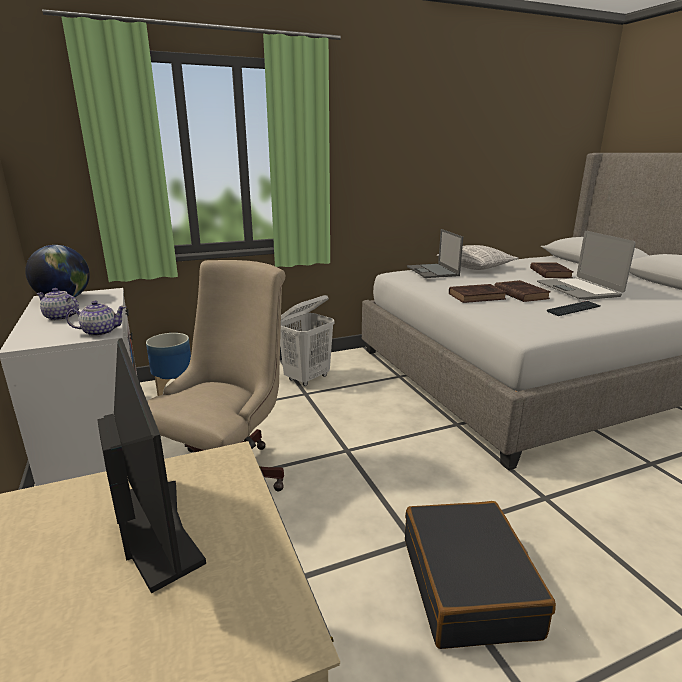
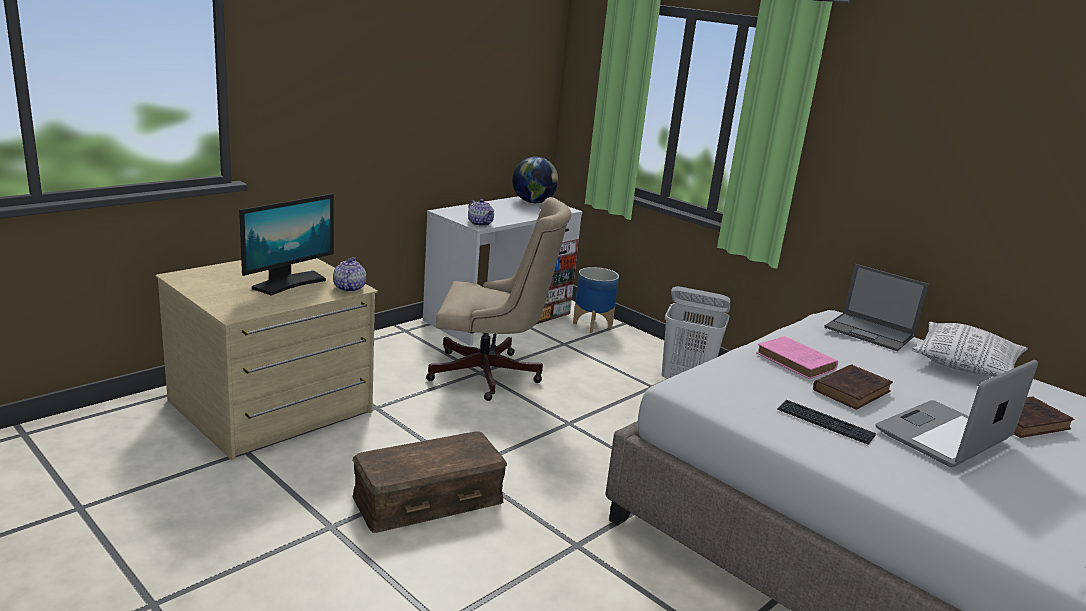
camera: 65 degrees right, 0 degrees up
(61, 317) = (496, 209): teapot -> teapot (349, 288)
(433, 271) = (870, 332): laptop -> laptop turned 105 degrees counterclockwise
(468, 585) = (428, 497): black suitcase -> brown storage box
(478, 296) = (797, 362): brown book -> pink book

